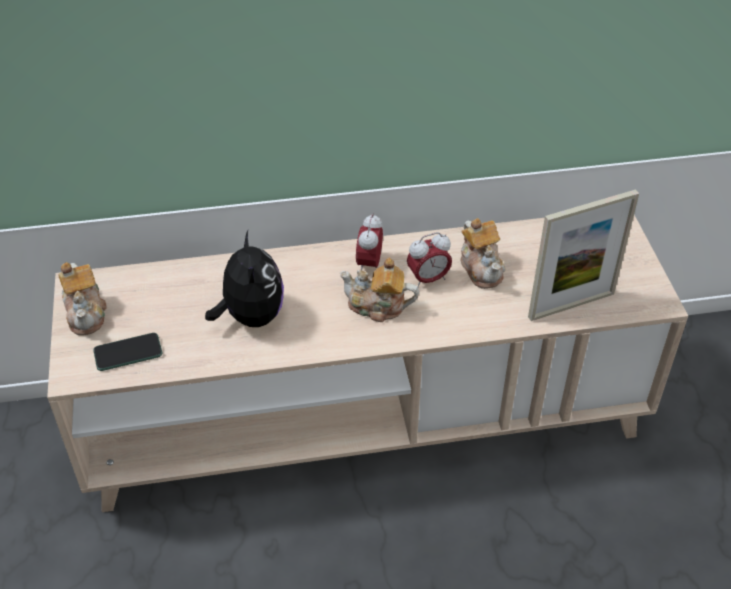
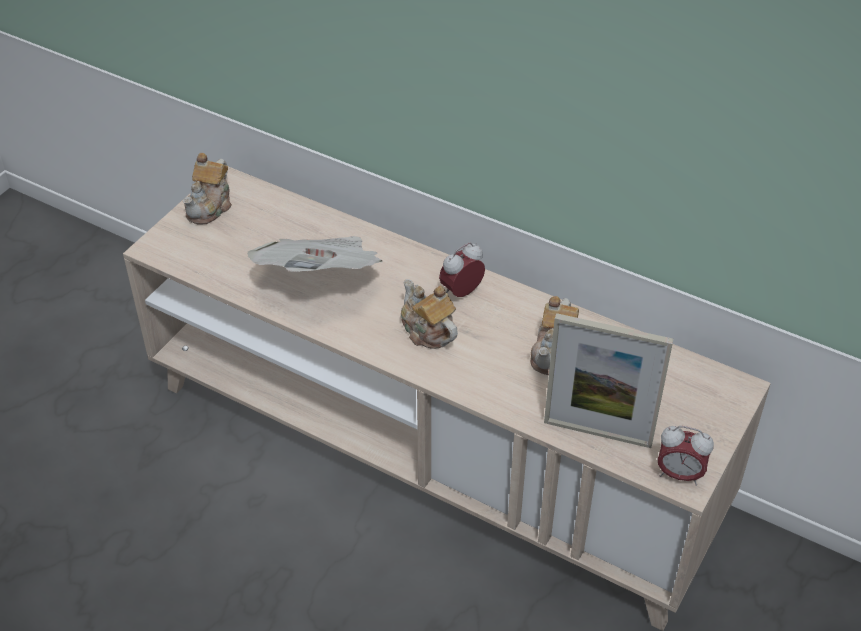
camera: 40 degrees right, 0 degrees up
(128, 353) = (206, 254): phone -> none
(251, 316) = (321, 279): plush toy -> newspaper
(428, 279) = (496, 334): alarm clock -> alarm clock (679, 474)

